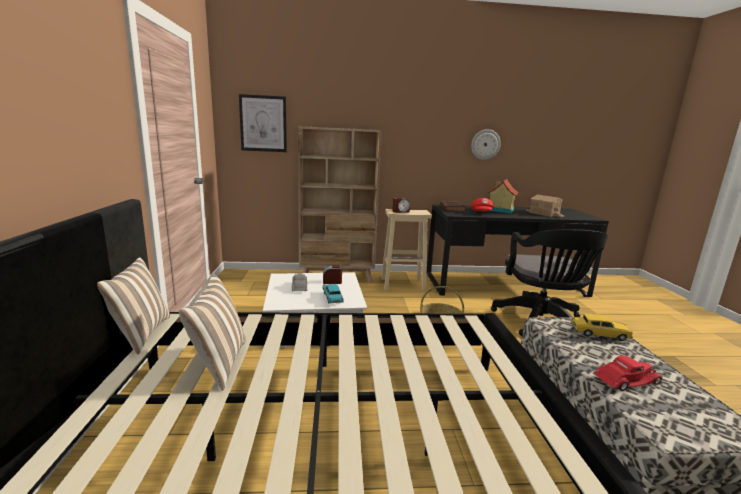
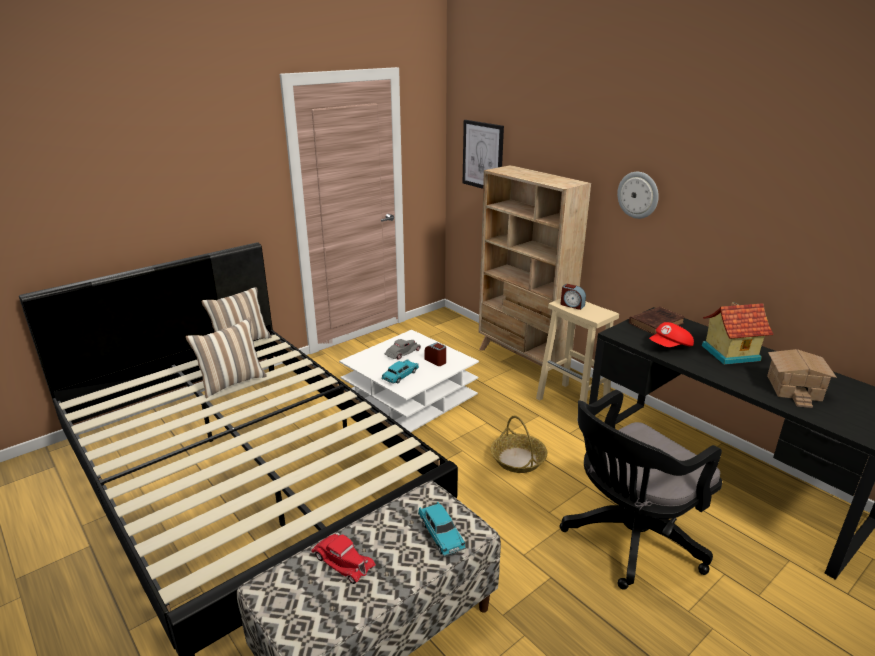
camera: 55 degrees right, 10 degrees up
(485, 144) = (754, 232): wall clock -> wall clock (638, 195)
(599, 334) = (441, 535): yellow toy car -> turquoise toy car

